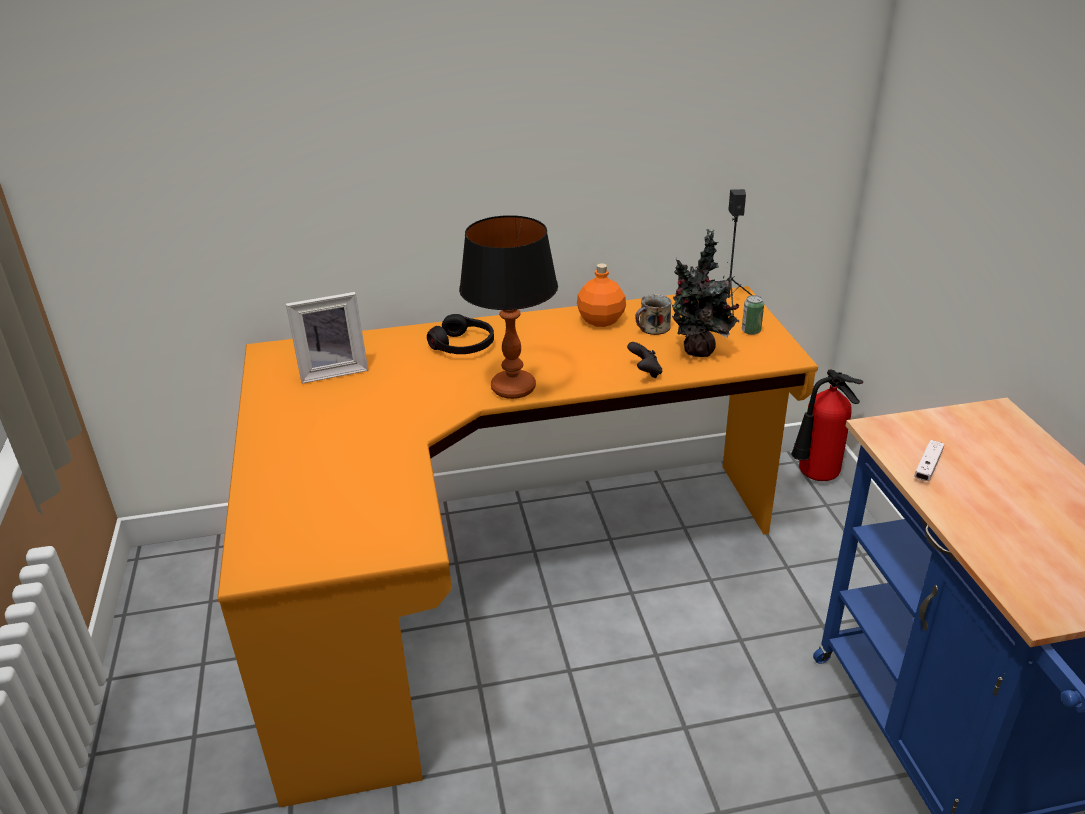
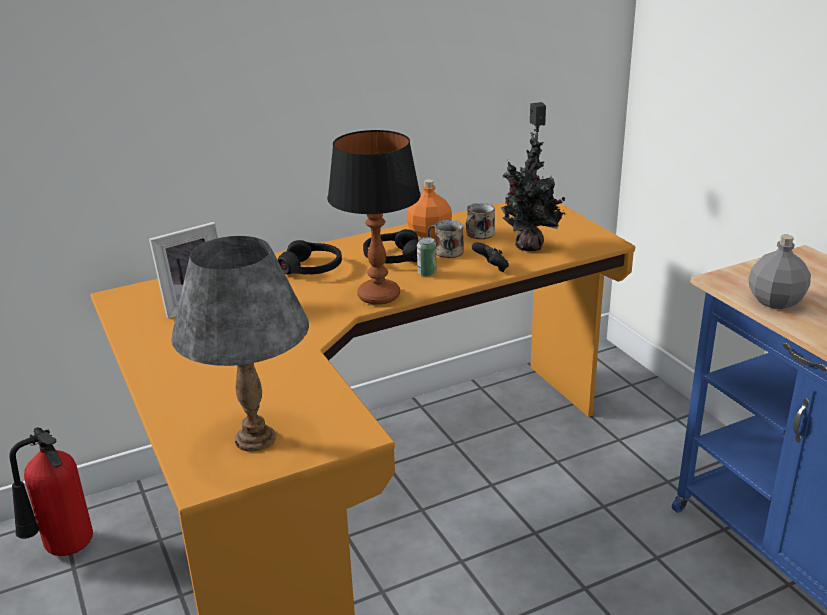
camera: 15 degrees left, 5 degrees down
(318, 533) = (255, 439): none -> grey table lamp
(550, 344) = (393, 257): none -> black headphones
(608, 344) = (446, 251): none -> mug
(751, 331) = (565, 226): can -> can (427, 273)
(815, 477) = (613, 364): fire extinguisher -> fire extinguisher (64, 550)
(927, 467) = (774, 301): white game controller -> grey bottle

